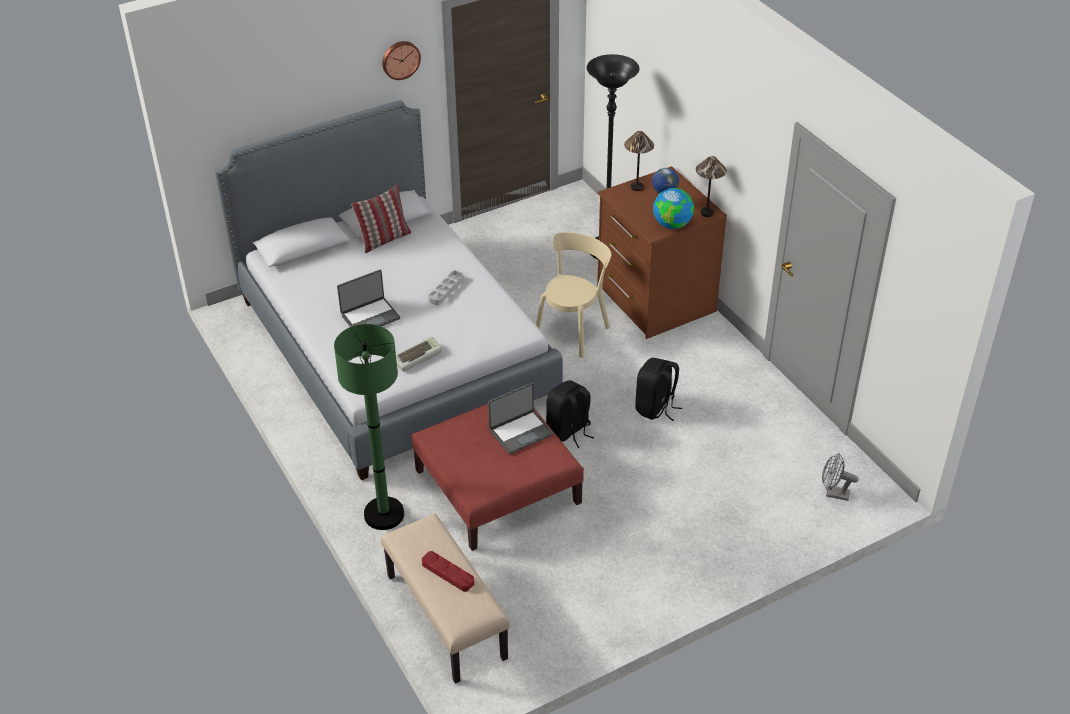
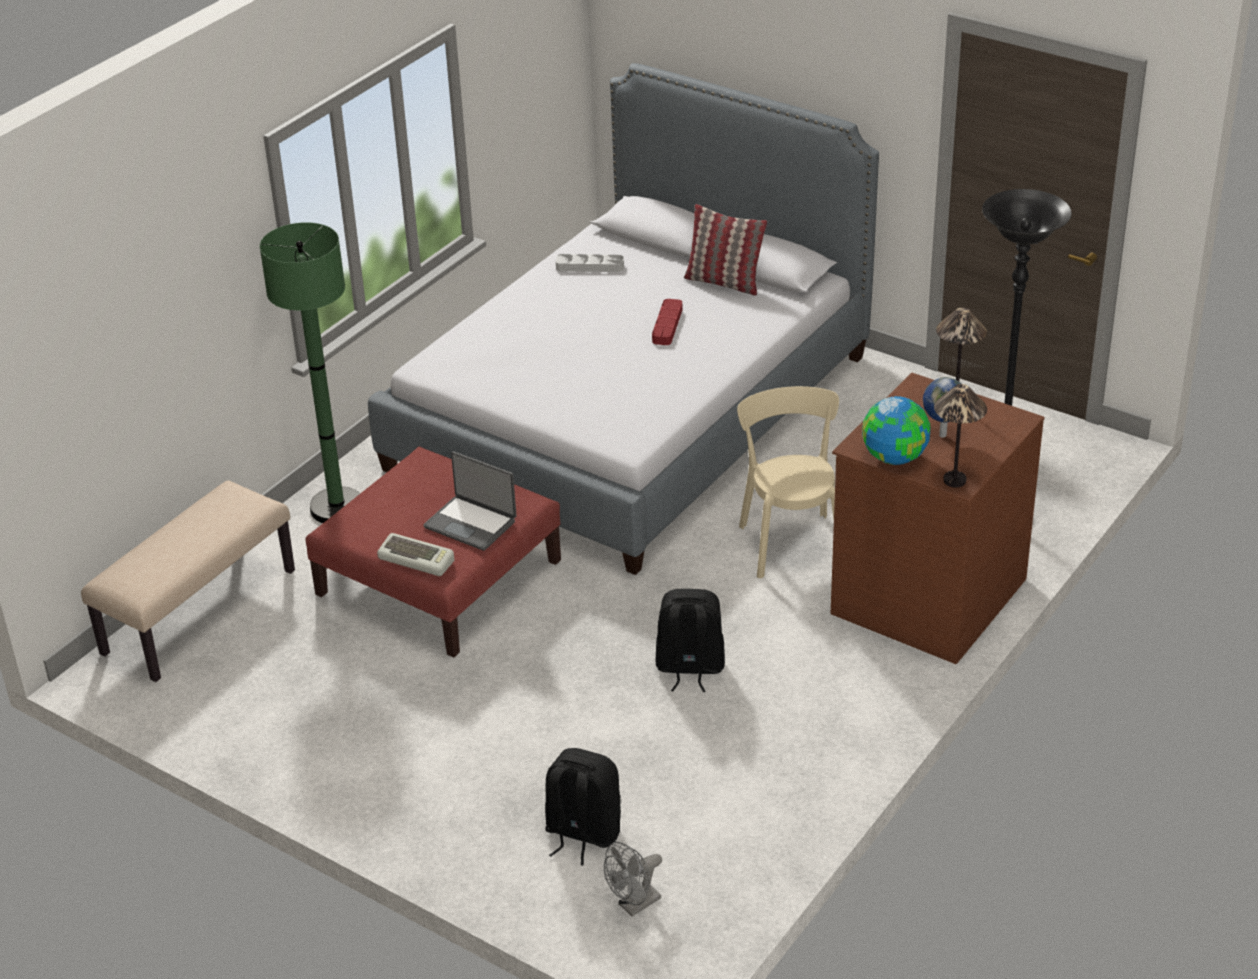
camera: 65 degrees right, 5 degrees down
(370, 316) = (563, 323): laptop -> none
(400, 59) = (878, 69): wall clock -> none
(417, 356) = (516, 381): keyboard -> keyboard (418, 559)
(446, 290) = (663, 359): grey tray -> grey tray (590, 266)
(448, 573) = (184, 544): red tray -> red tray (667, 325)
(569, 431) = (583, 604): black backpack -> black backpack (582, 834)
(573, 330) = (791, 542): beige chair -> beige chair turned 105 degrees counterclockwise
(833, 493) = (634, 905): grey fan -> grey fan turned 120 degrees counterclockwise

